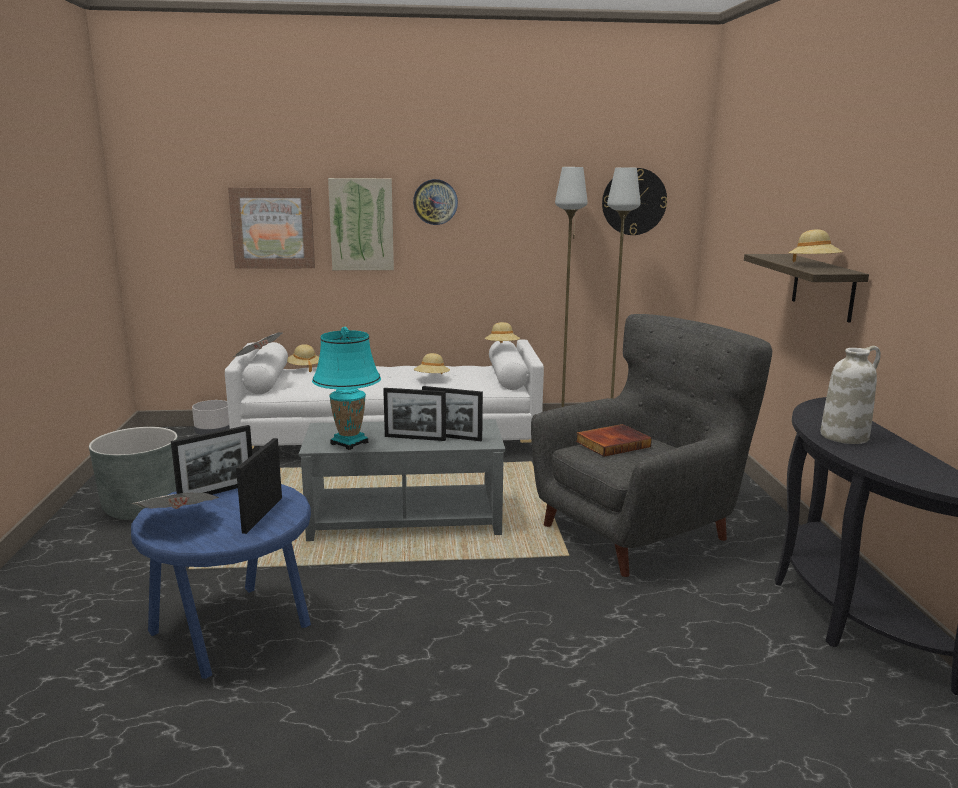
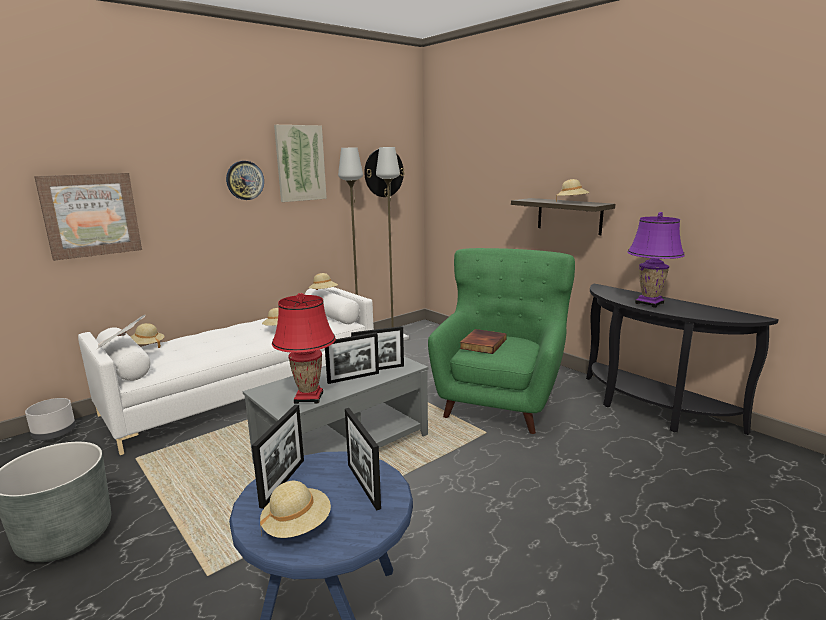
camera: 35 degrees left, 0 degrees up
(179, 521) = (297, 526): newspaper -> beige hat
(349, 443) = (309, 398): turquoise table lamp -> red table lamp
(361, 224) = (182, 204): picture -> picture (300, 163)
(639, 530) = (500, 400): grey armchair -> green armchair
(844, 436) = (649, 303): white vase -> purple table lamp

